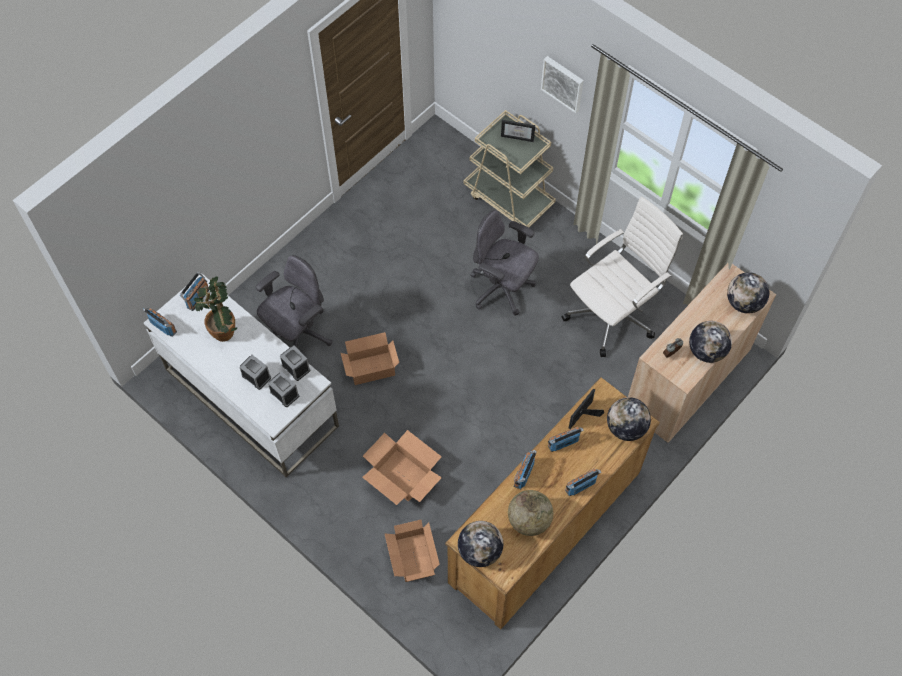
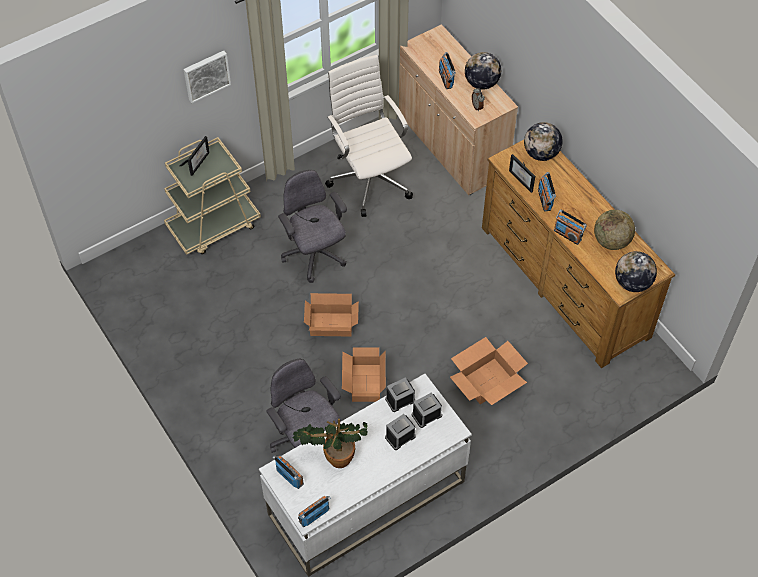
camera: 75 degrees left, 5 degrees down
(413, 559) = (572, 390): cardboard box -> cardboard box (332, 326)
(502, 289) = (314, 256): grey office chair -> grey office chair turned 105 degrees clockwise
(580, 486) = (587, 197): radio -> radio (446, 79)
(743, 303) = (443, 46): globe -> none

